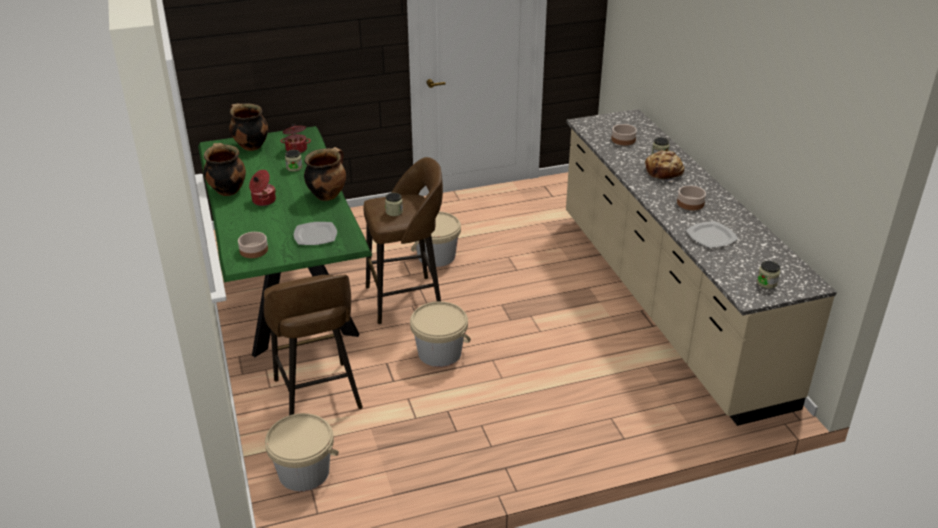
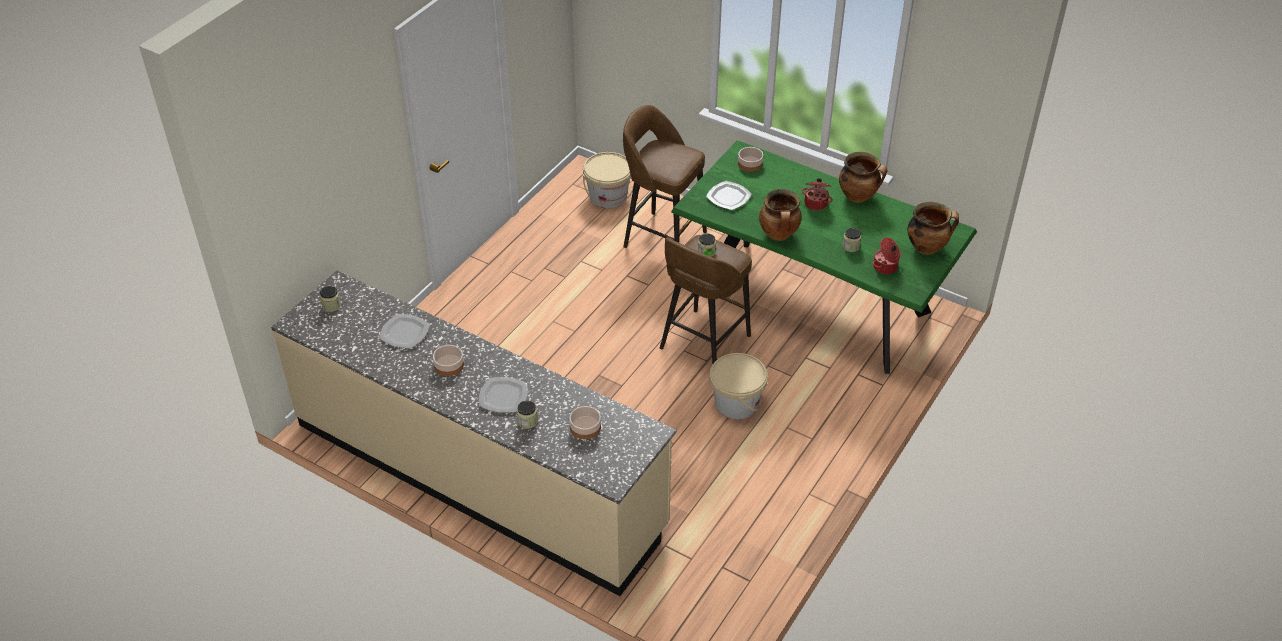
camera: 140 degrees right, 10 degrees up
(439, 353) = (620, 314): beige bucket -> none
(664, 172) = (503, 397): bread -> plate

